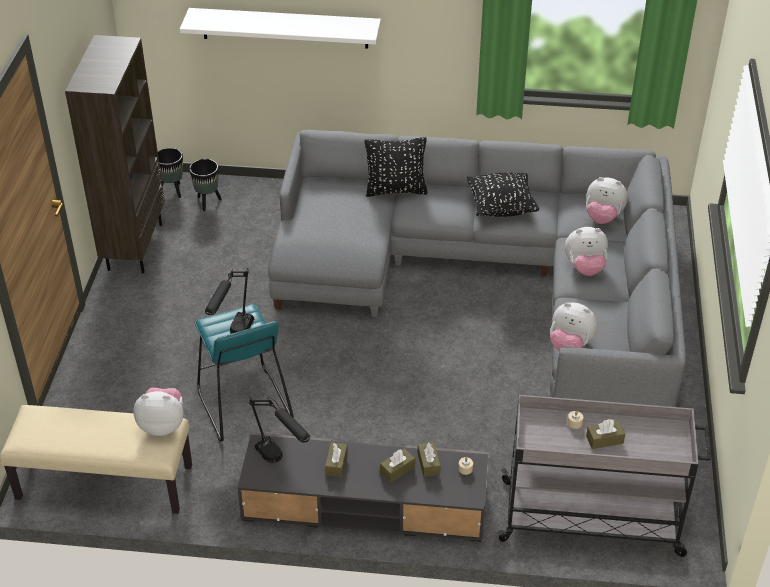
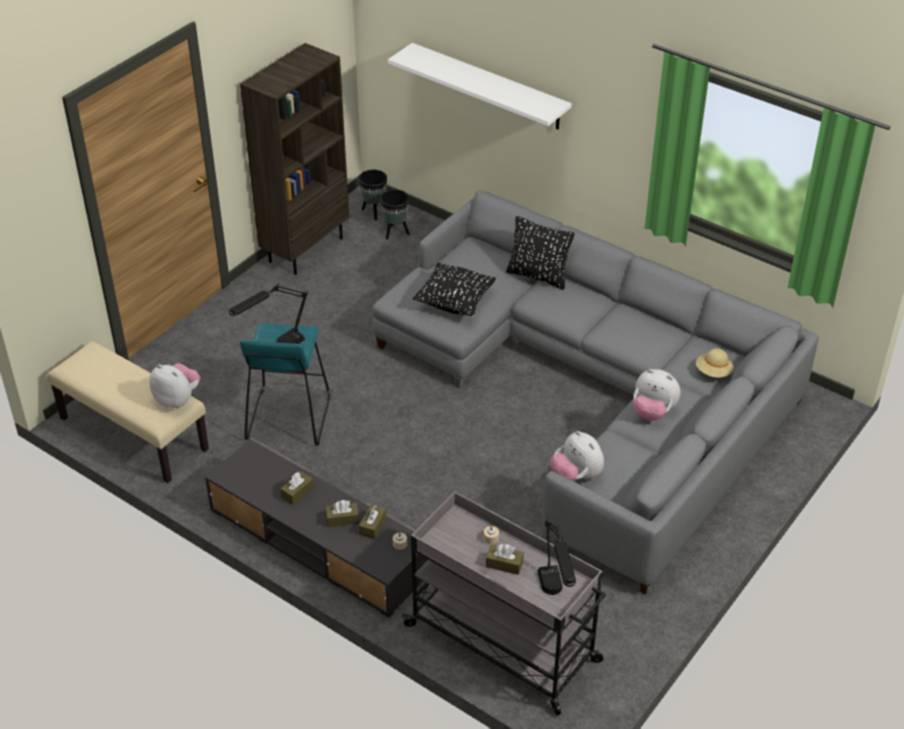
camera: 30 degrees right, 0 degrees up
(281, 464) = (253, 473): black table lamp -> black table lamp (554, 599)
(501, 207) = (622, 327): black pillow -> black pillow (454, 302)
(603, 217) = (713, 372): plush toy -> beige hat

